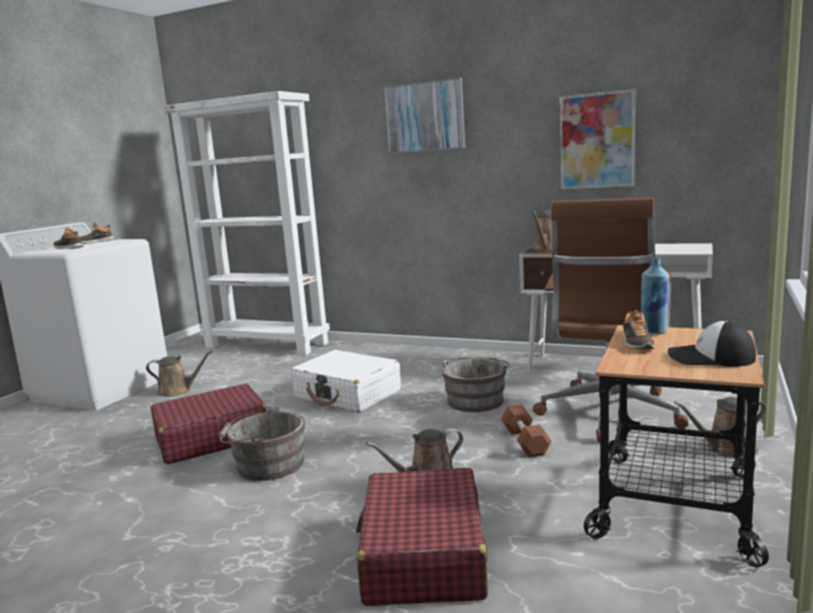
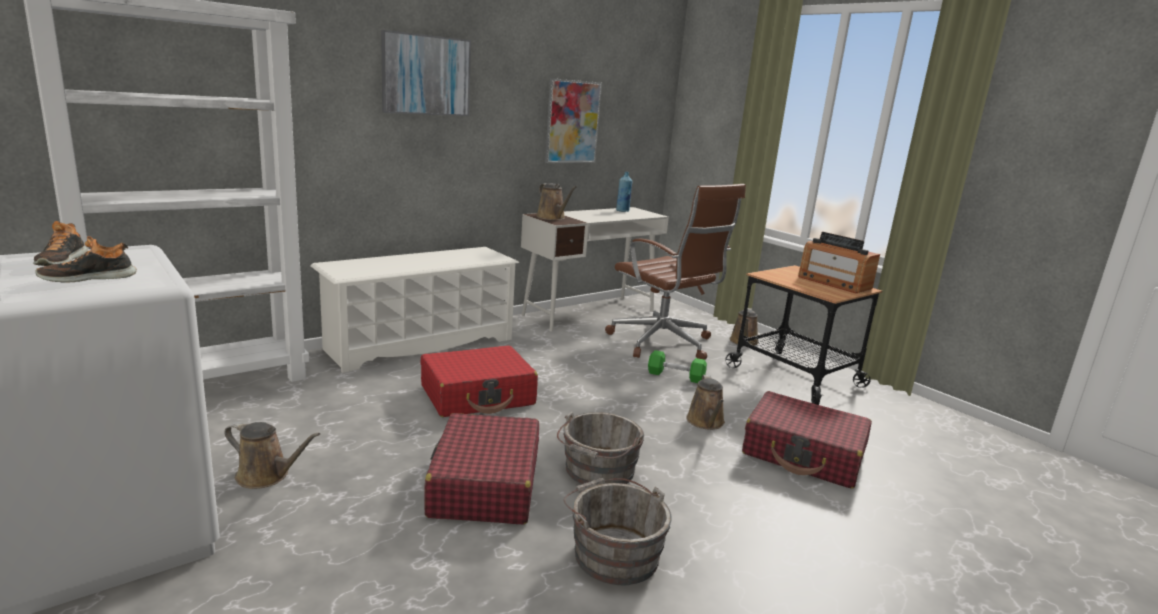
camera: 65 degrees left, 5 degrees up
(178, 391) = (267, 476): brown watering can -> brown watering can turned 75 degrees clockwise
(348, 394) = (478, 395): white suitcase -> red suitcase
(410, 354) = (420, 344): none -> white shoe rack
(476, 400) = (579, 362): grey bucket -> grey bucket (613, 552)
(525, 442) = (675, 376): brown dumbbell -> green dumbbell
(636, 344) = (793, 282): shoe -> none
(653, 332) = (773, 274): blue bottle -> blue bottle (622, 211)
(710, 357) = (834, 283): cap -> radio

